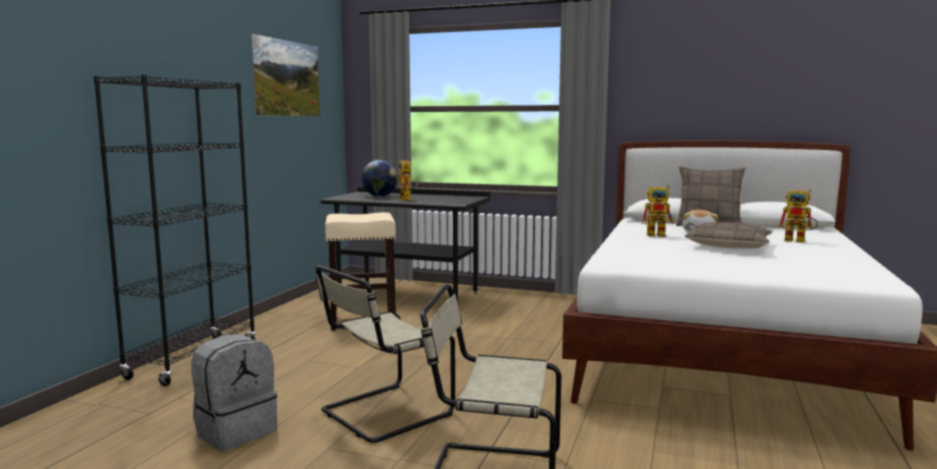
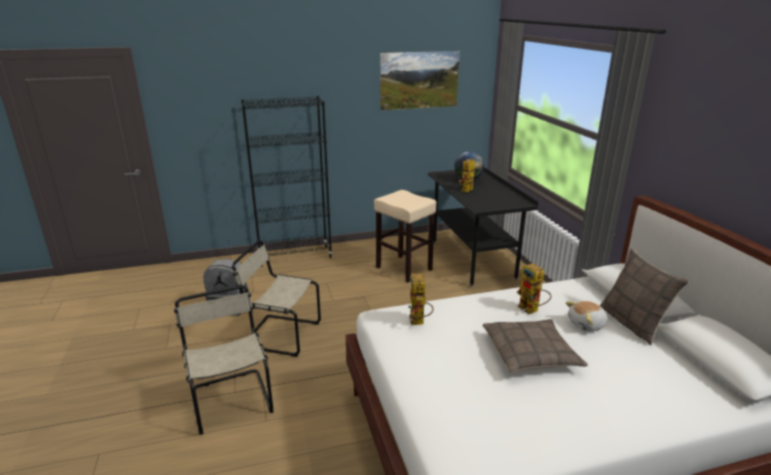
camera: 55 degrees right, 15 degrees up
(799, 241) = (630, 392): toy robot -> toy robot (419, 322)

